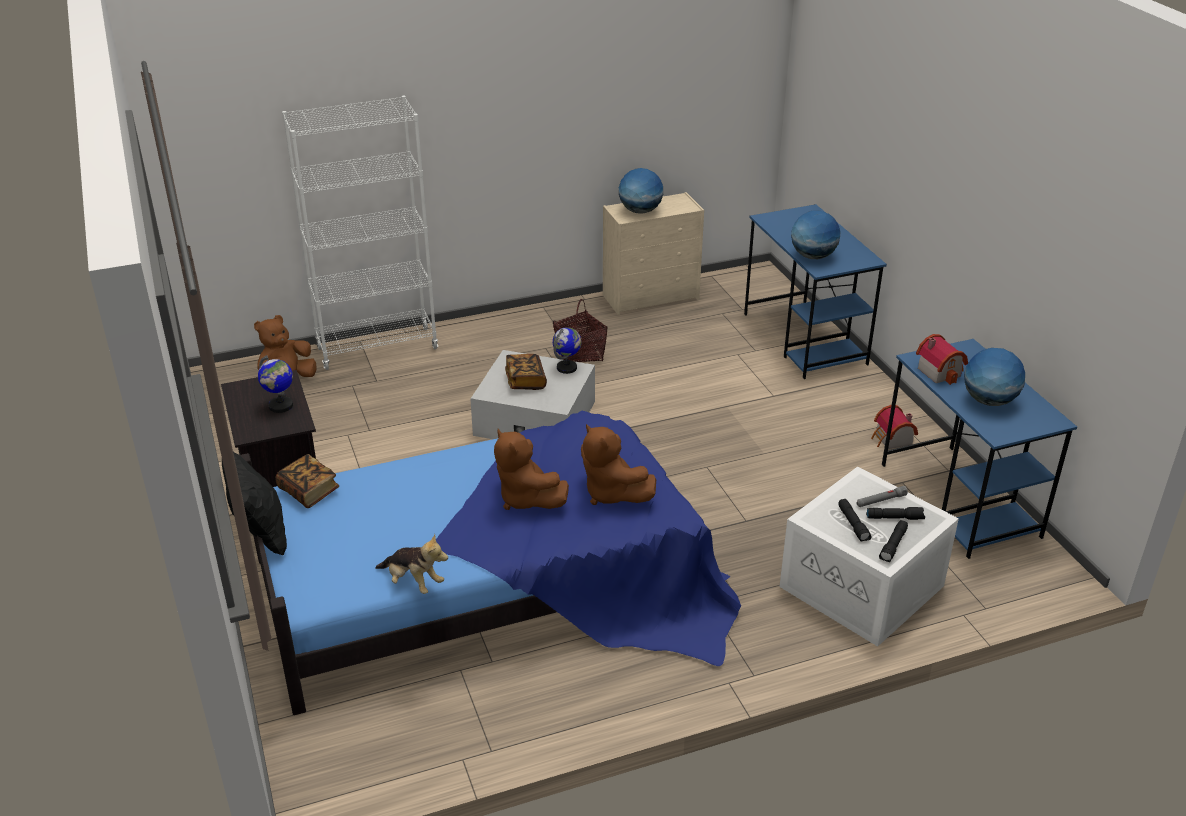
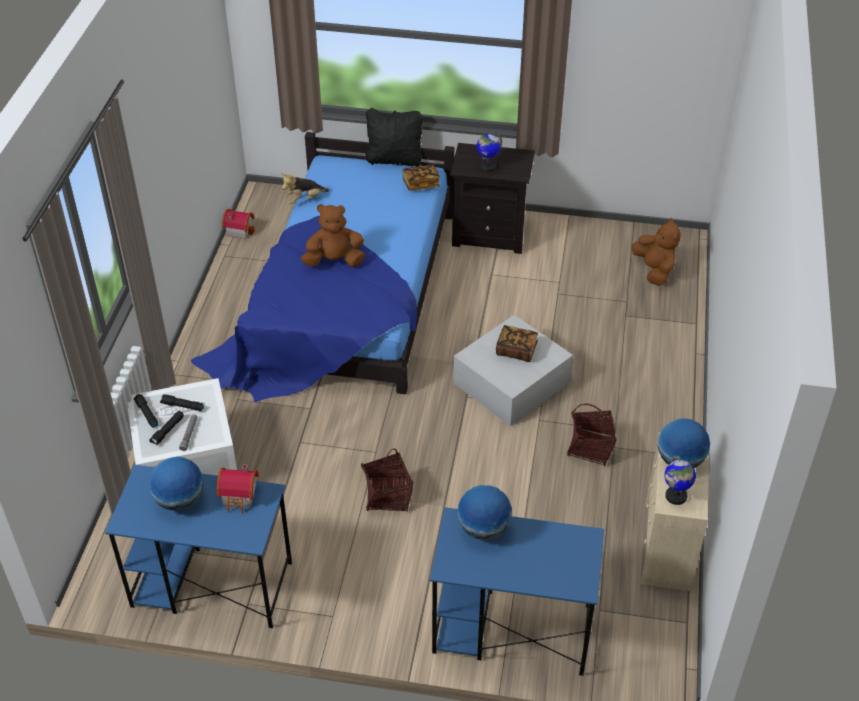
camera: 120 degrees right, 10 degrees up
(377, 348) = (677, 329): white bookcase -> none
(567, 368) = (518, 380): globe -> globe (675, 496)
(611, 493) = (304, 296): brown plush toy -> none
(750, 440) = (387, 496): none -> basket
(892, 440) = (314, 592): toy house -> toy house (239, 229)

